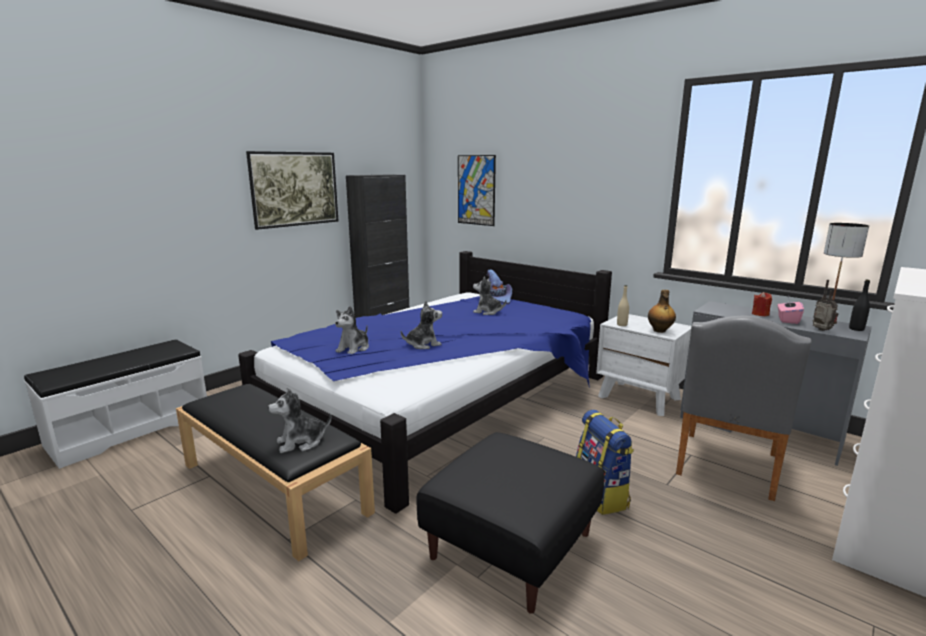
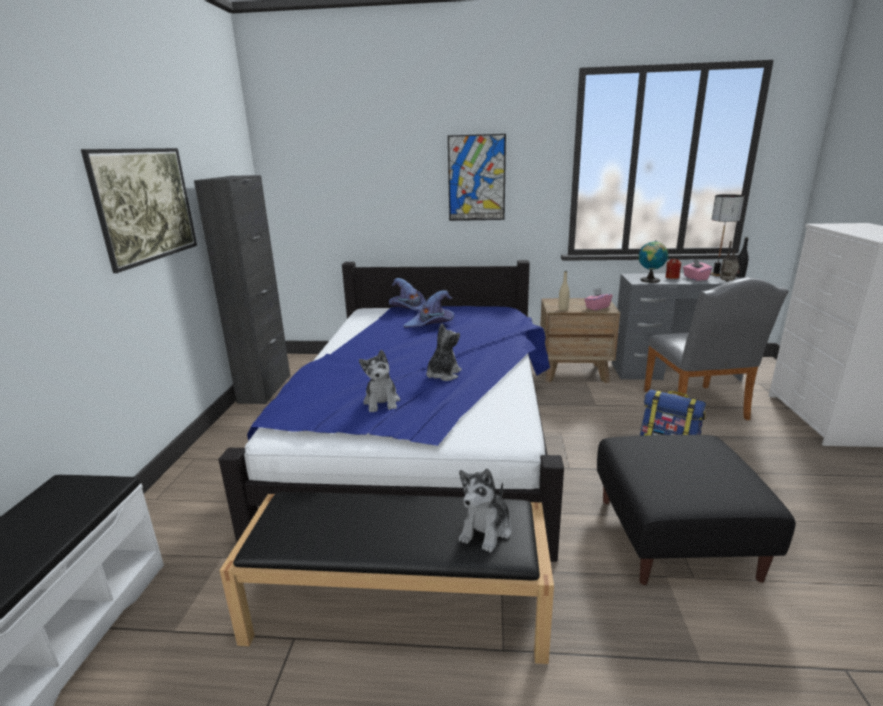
camera: 35 degrees left, 5 degrees up
(476, 190) = (341, 189): picture -> picture (476, 178)
(487, 312) = (431, 324): plush toy -> purple hat
(639, 398) = (574, 372): white nightstand -> brown nightstand
(659, 331) = (597, 307): bottle -> pink tissue box
(723, 312) = (650, 280): none -> globe

